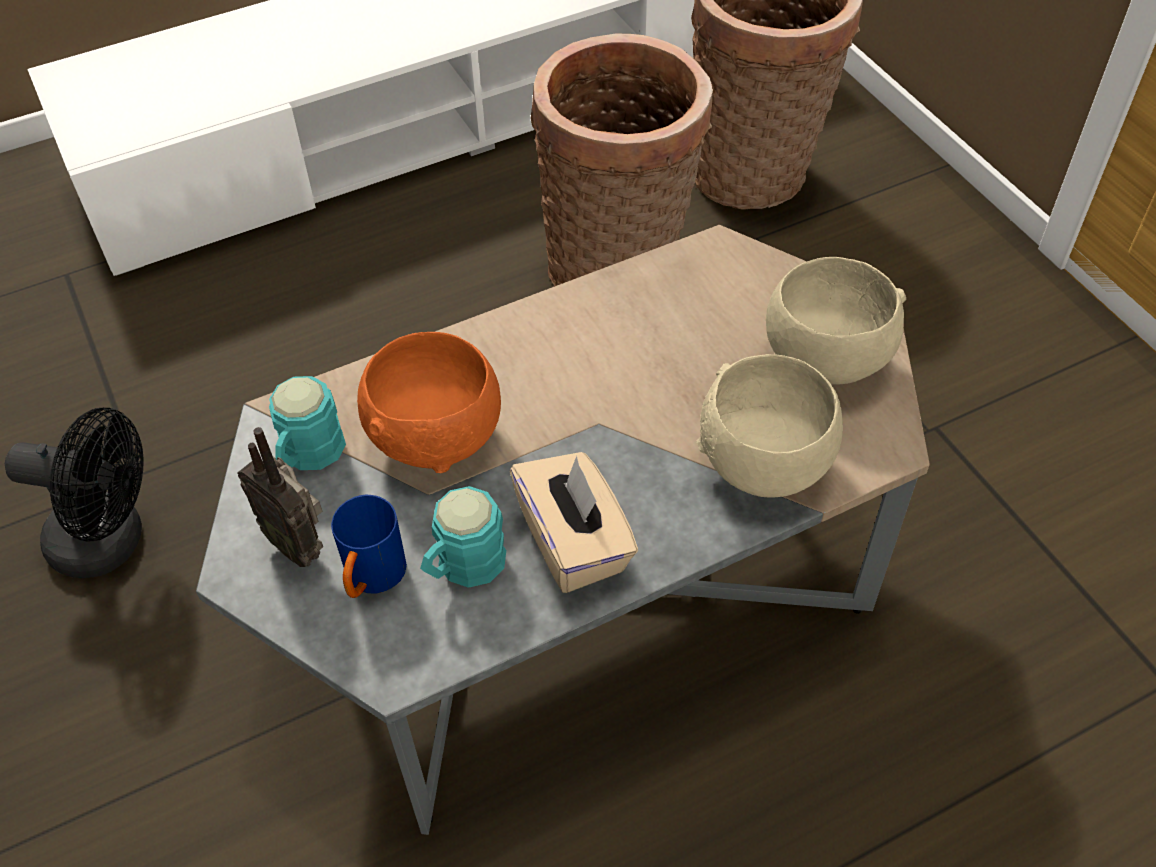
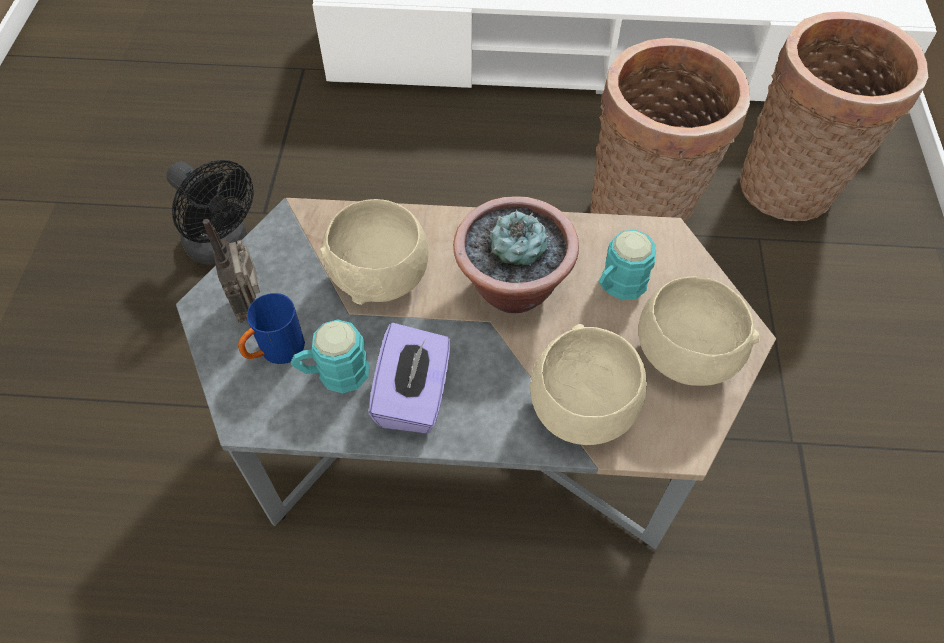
camera: 30 degrees right, 5 degrees up
(308, 455) = (297, 250): turquoise mug -> turquoise mug (618, 286)
(438, 436) = (382, 278): orange bowl -> beige bowl
(574, 543) = (414, 396): beige tissue box -> purple tissue box
(596, 376) = (512, 287): none -> potted plant

